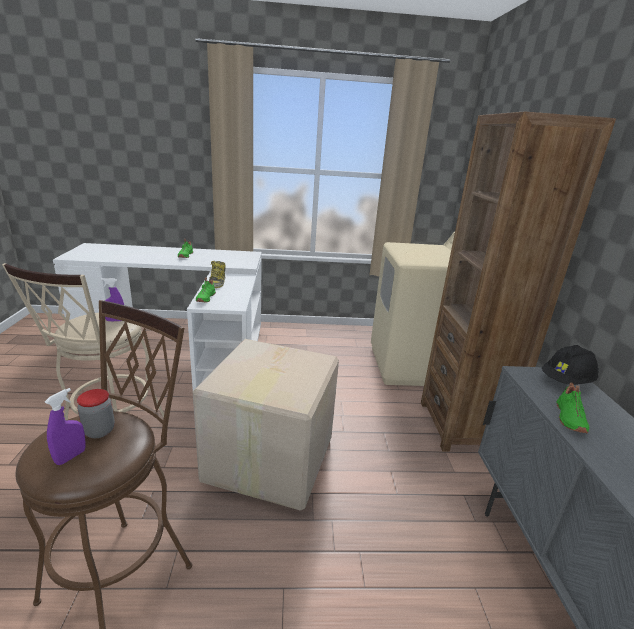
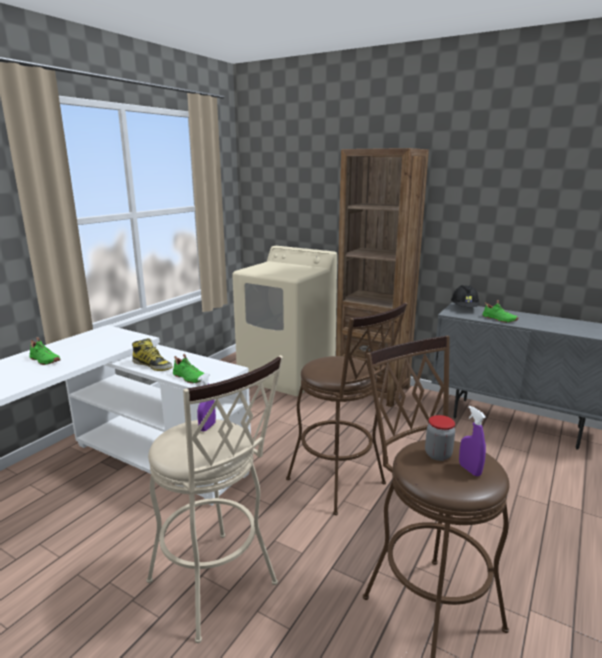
camera: 55 degrees left, 5 degrees down
(267, 459) = (341, 485): cardboard box -> brown stool

